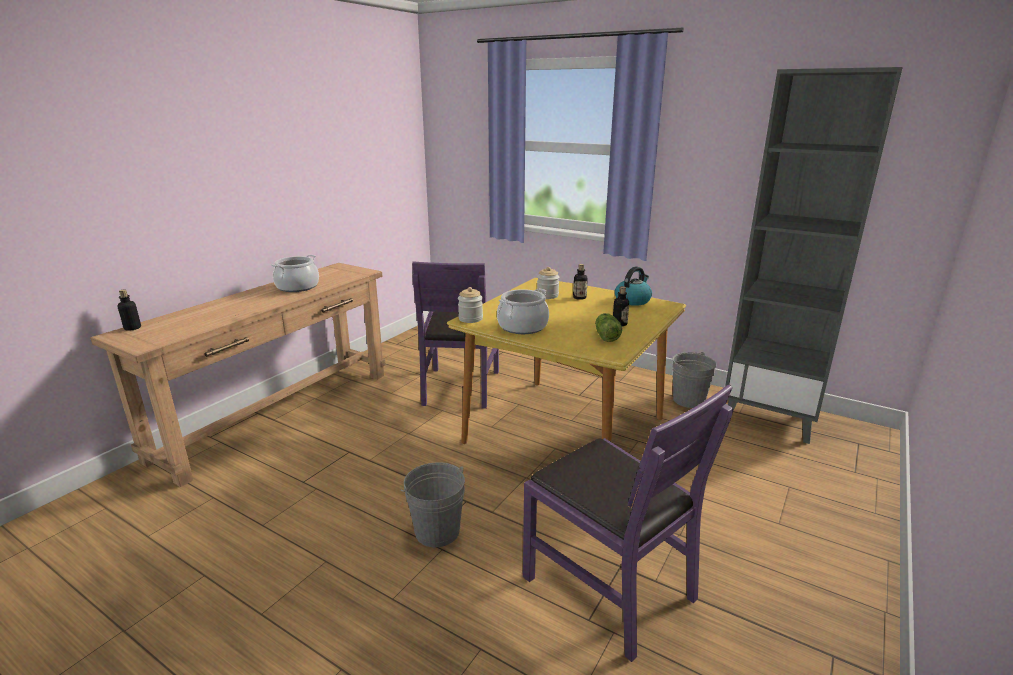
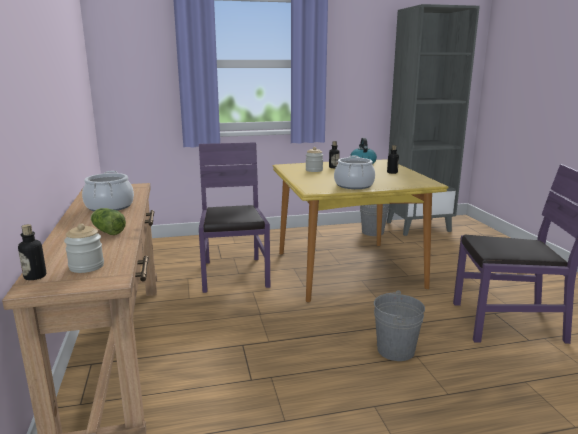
camera: 45 degrees left, 5 degrees down
(460, 387) = (234, 274): purple chair -> purple chair turned 150 degrees counterclockwise
(470, 319) = (313, 190): jar -> jar (86, 266)
(606, 336) = (404, 178): lettuce -> lettuce (107, 231)

